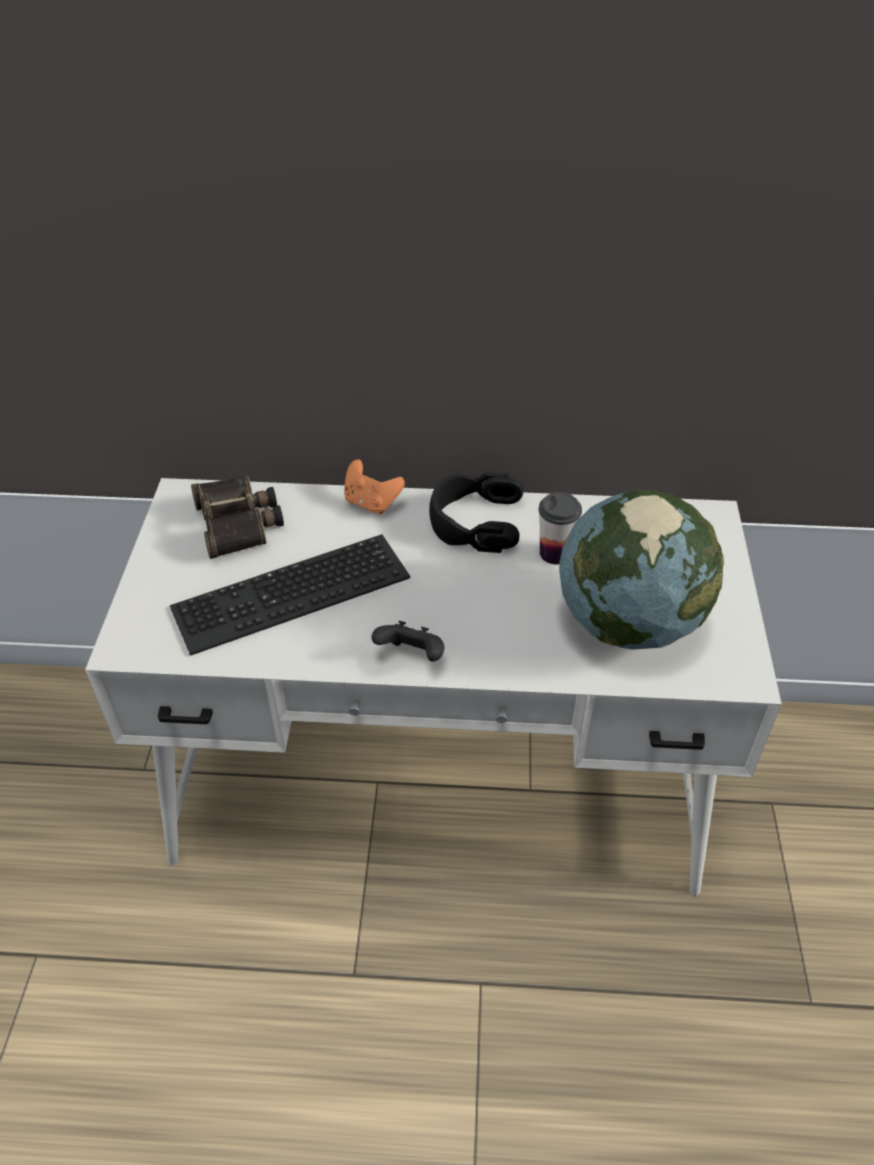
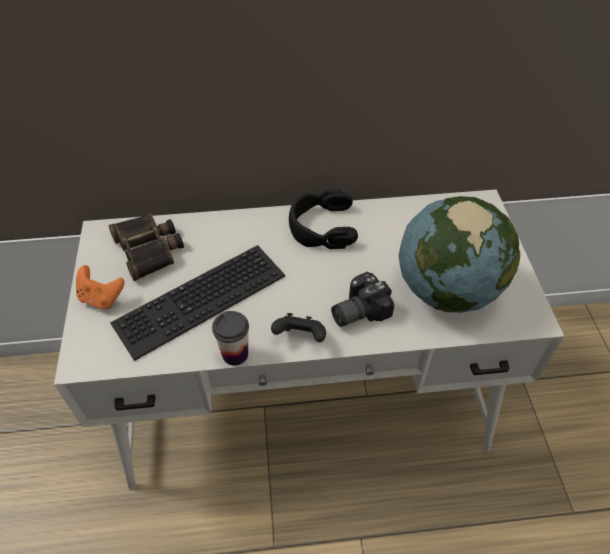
camera: 10 degrees left, 5 degrees up
(371, 503) = (244, 221): orange game controller -> orange game controller (101, 298)
(497, 632) = (357, 310): none -> camera
(555, 553) = (383, 244): cup -> cup (235, 354)

